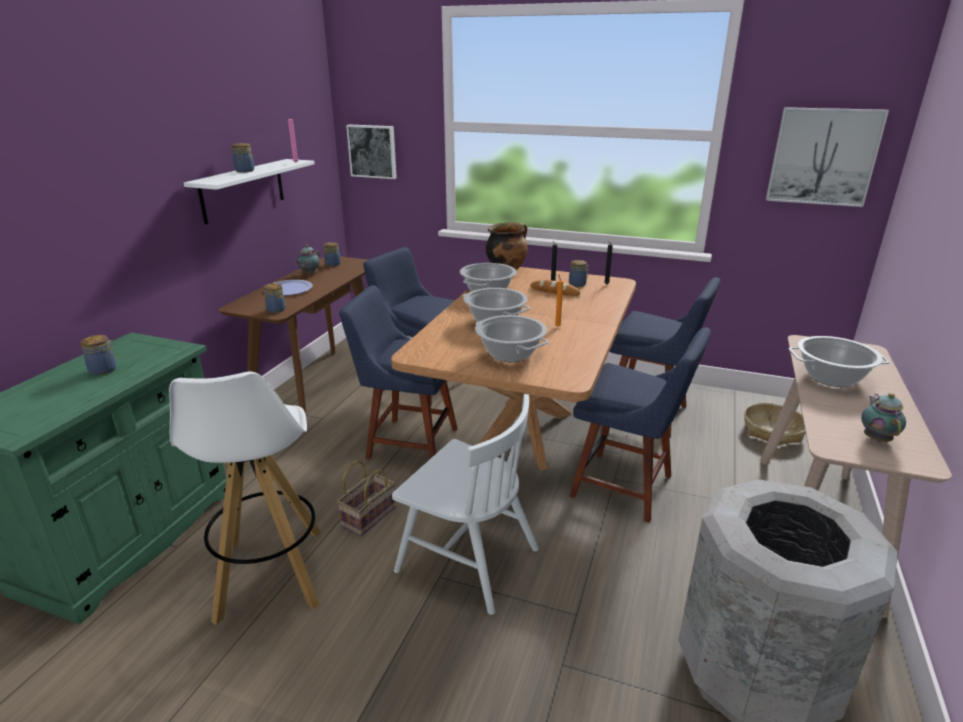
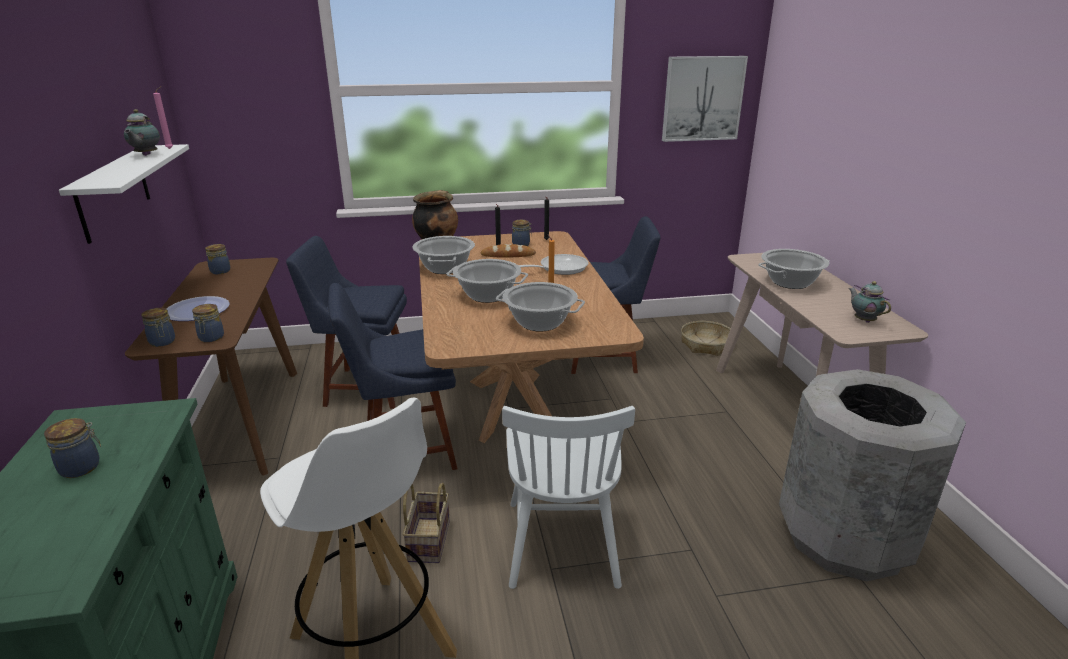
camera: 30 degrees left, 0 degrees up
(244, 171) = (121, 166): jar -> jar (162, 342)
(309, 274) = (203, 288): teapot -> teapot (145, 155)
(373, 151) = (234, 127): picture -> none
(467, 559) = (562, 542): white chair -> white chair turned 90 degrees clockwise
(586, 312) = (559, 268): none -> frying pan
(627, 487) = (640, 426): blue chair -> none

